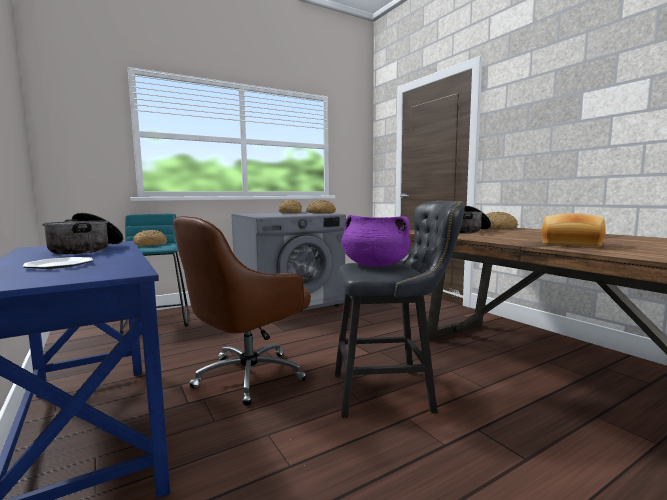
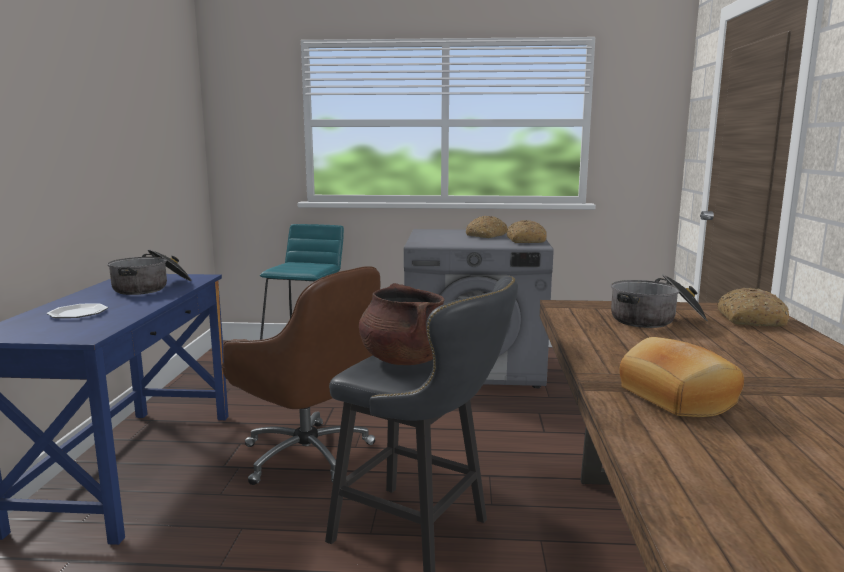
camera: 35 degrees right, 5 degrees up
(151, 244) = (302, 265): bread -> none
(248, 375) = (306, 455): brown office chair -> brown office chair turned 135 degrees counterclockwise
(375, 265) = (406, 360): purple cooking pot -> brown cooking pot

